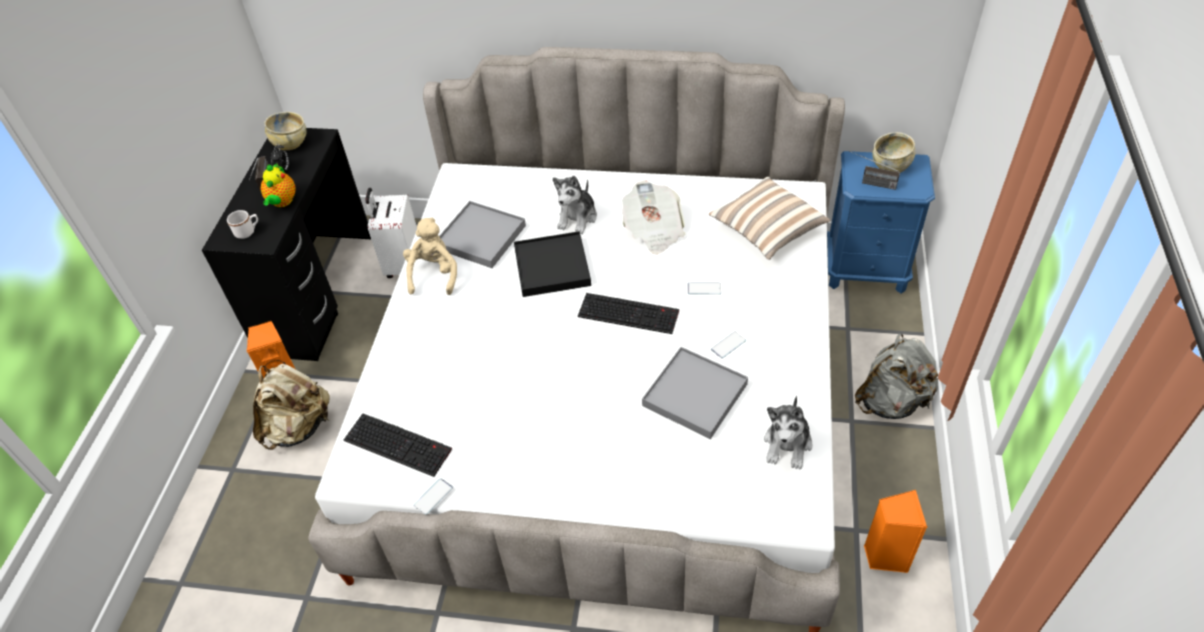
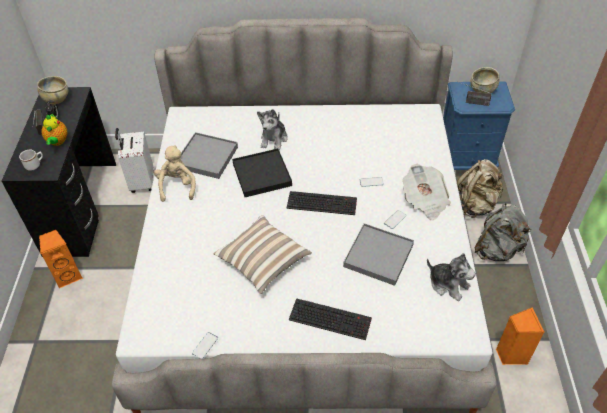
camera: 10 degrees left, 0 degrees up
(299, 427) = (82, 306): beige backpack -> beige backpack (476, 204)
(399, 444) = (173, 310): keyboard -> keyboard (331, 318)
(654, 230) = (329, 144): newspaper -> newspaper (425, 201)
(767, 230) = (407, 139): pillow -> pillow (263, 261)
(788, 444) = (448, 284): plush toy -> plush toy turned 60 degrees counterclockwise

